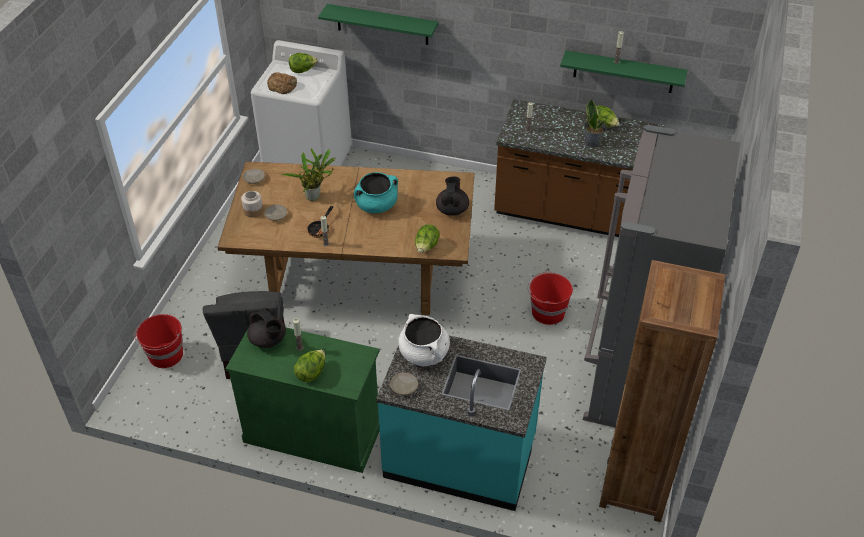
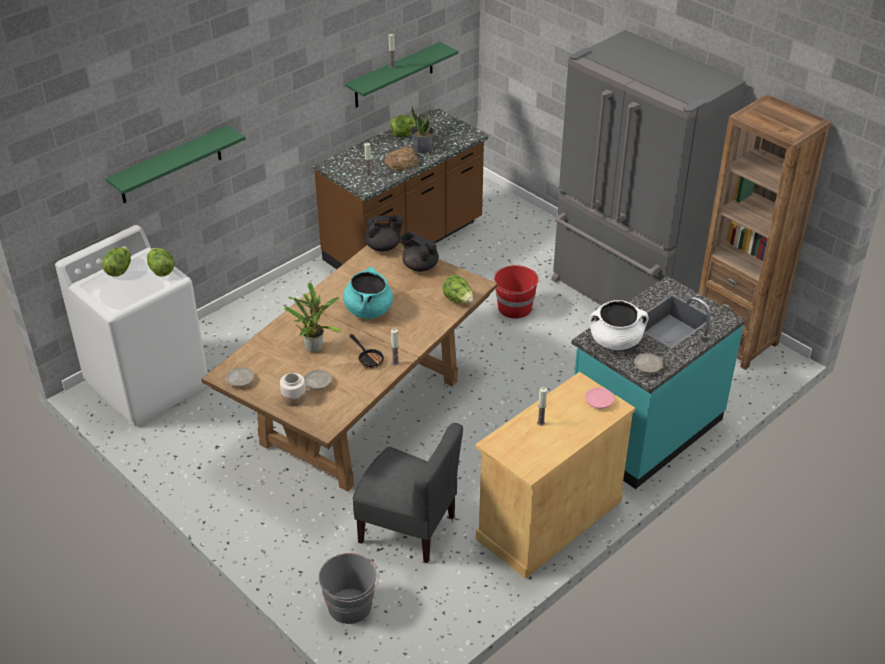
camera: 60 degrees left, 5 degrees down
(165, 355) = (350, 606): red bucket -> grey bucket
(268, 340) = (514, 441): black teapot -> black teapot (384, 247)
(282, 86) = (130, 293): bread -> bread (402, 162)
(311, 373) = (580, 425): lettuce -> lettuce (161, 270)
(313, 433) = (549, 519): green cabinet -> beige cabinet
(348, 374) = (598, 402): none -> pink plate

